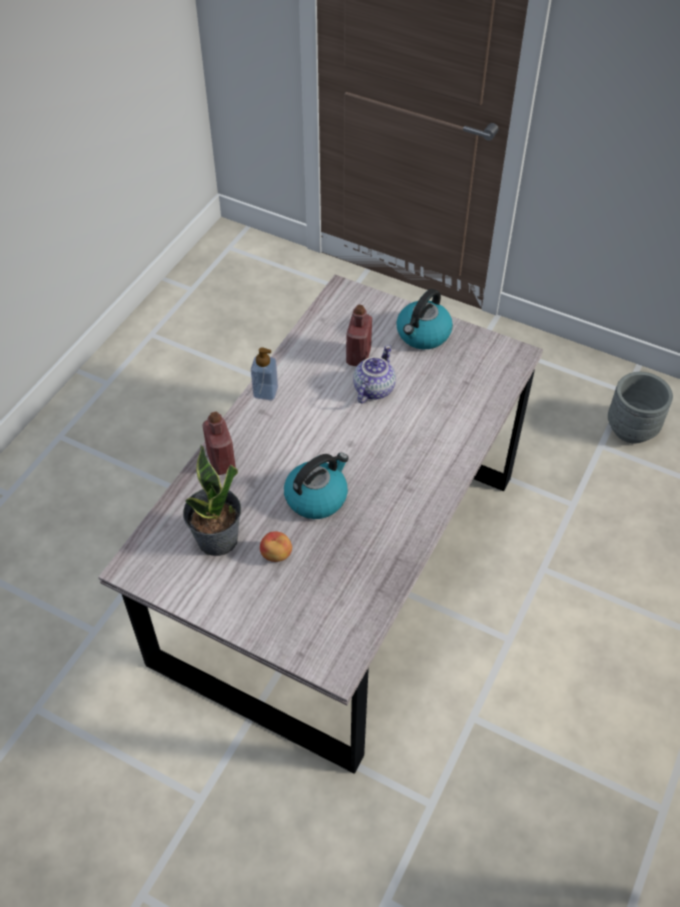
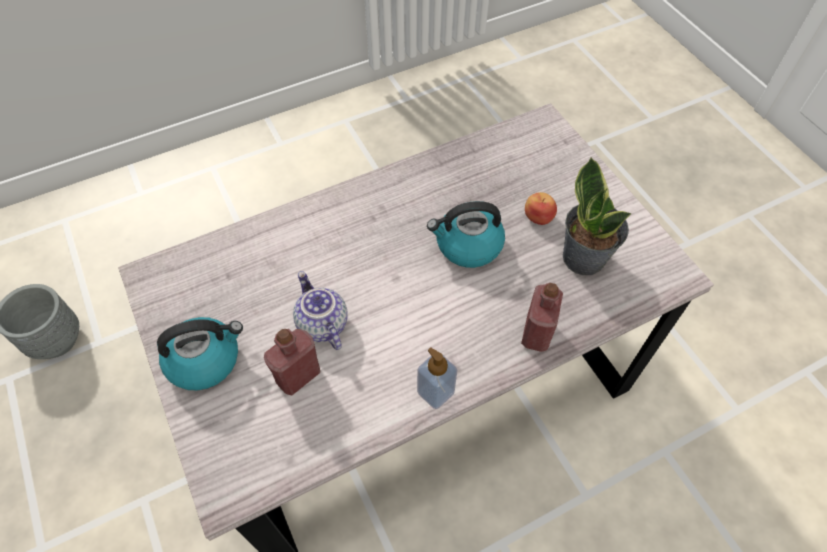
camera: 145 degrees left, 5 degrees up
(373, 388) = (321, 324): teapot -> teapot turned 90 degrees clockwise

